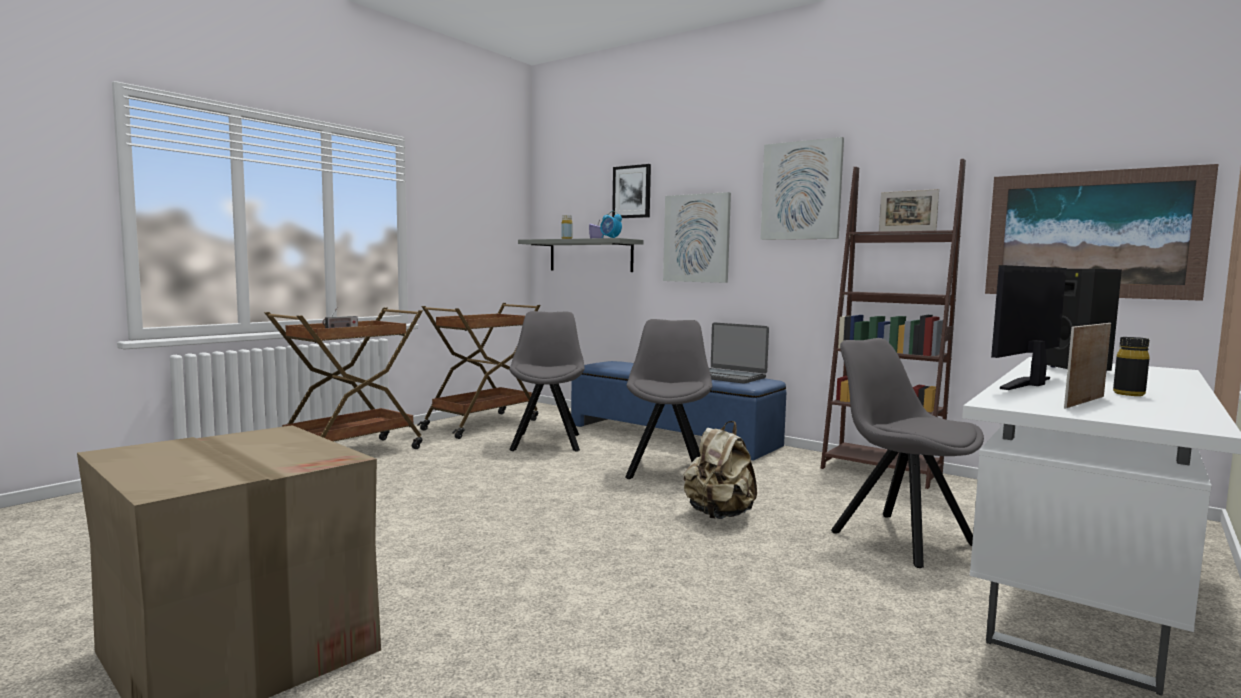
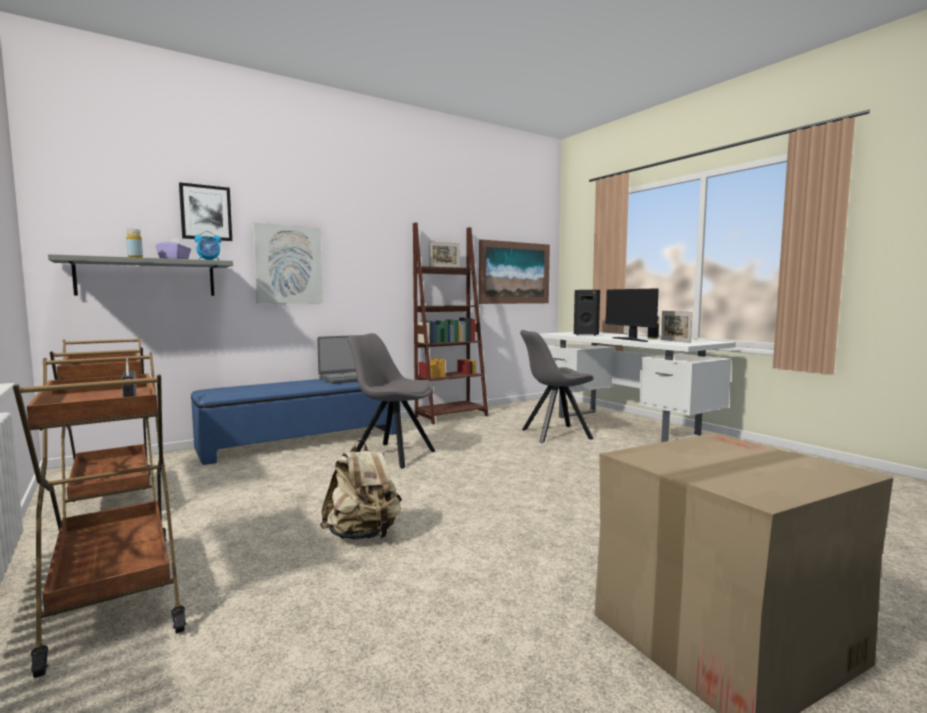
camera: 70 degrees left, 0 degrees up
(547, 442) = (251, 480): grey chair -> none
(719, 515) = (501, 458): beige backpack -> beige backpack (363, 535)
(801, 190) = (376, 233): picture -> none

